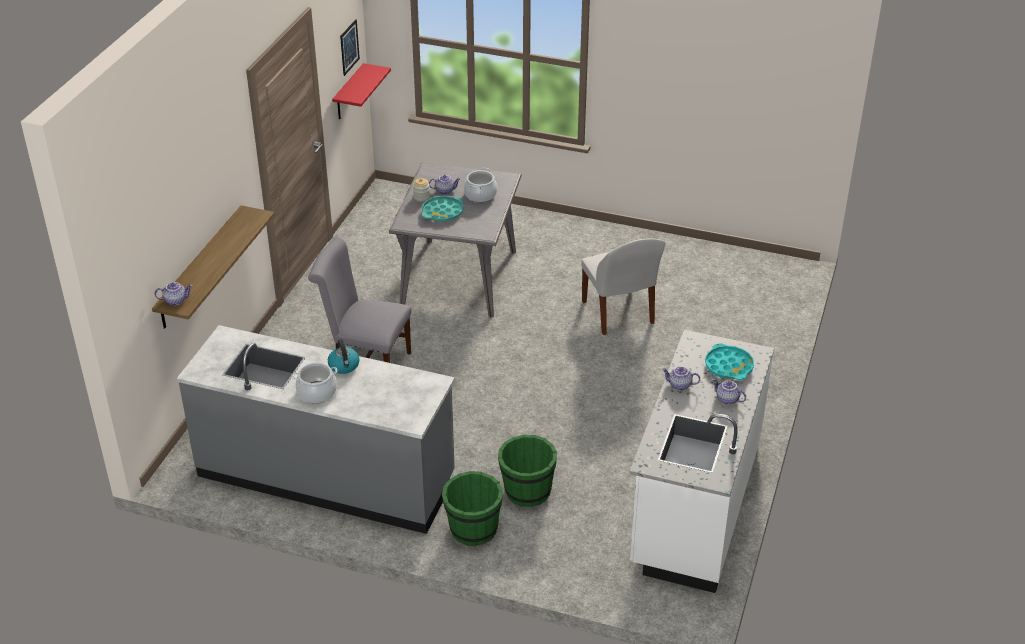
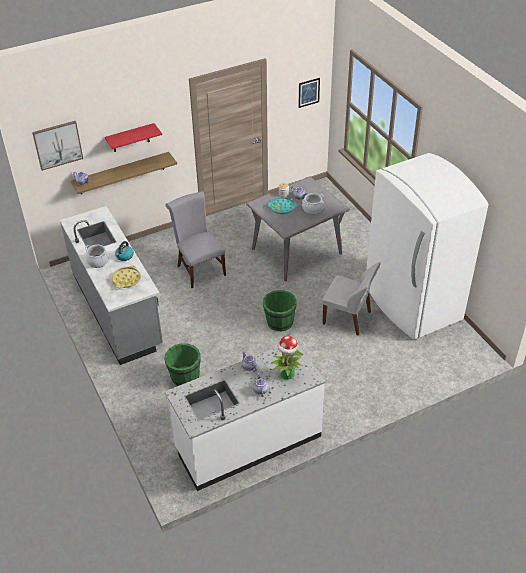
camera: 45 degrees right, 5 degrees up
(134, 248) = (57, 145): none -> picture
(348, 93) = (303, 119): red shelf -> red shelf (130, 138)
(390, 389) = (126, 279): none -> yellow tray
(473, 529) = (139, 377): green bucket -> green bucket (279, 322)
(618, 314) = (348, 318): white chair -> white chair turned 90 degrees counterclockwise
(661, 260) = (411, 304): none -> white fridge
(729, 366) = (287, 374): turquoise tray -> potted plant

